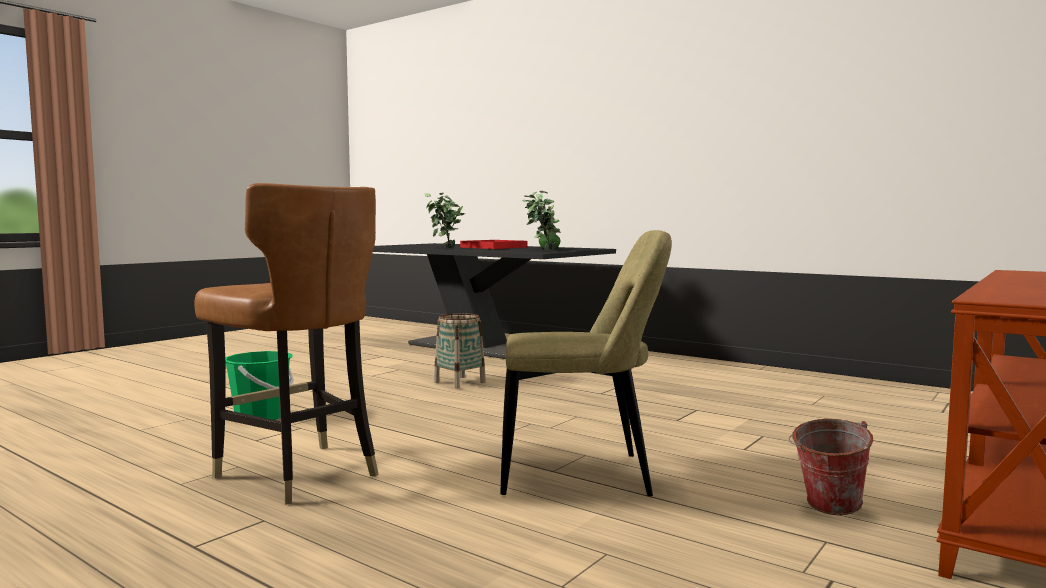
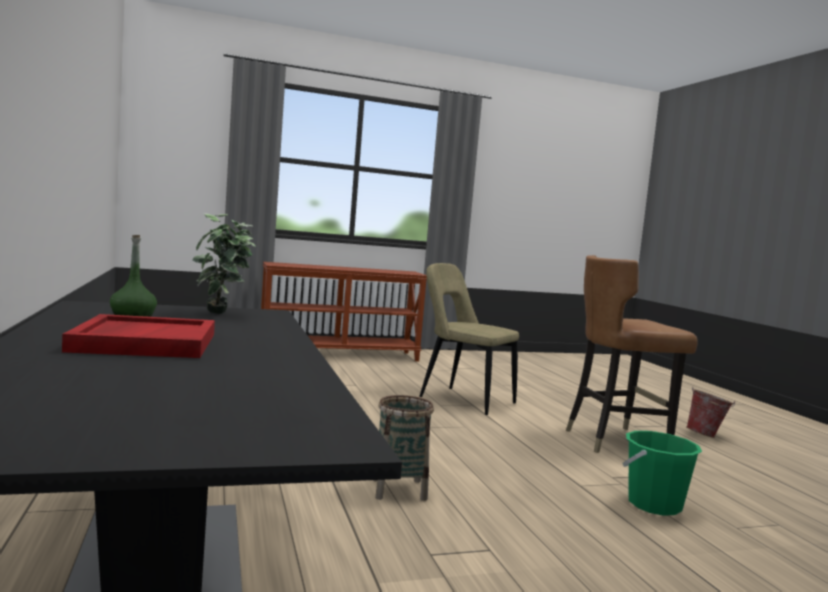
camera: 145 degrees left, 0 degrees up
(298, 474) = (616, 441): brown chair -> brown chair turned 90 degrees counterclockwise
(445, 248) = (264, 358): potted plant -> none
(826, 509) = (399, 371): bucket -> bucket (707, 435)

